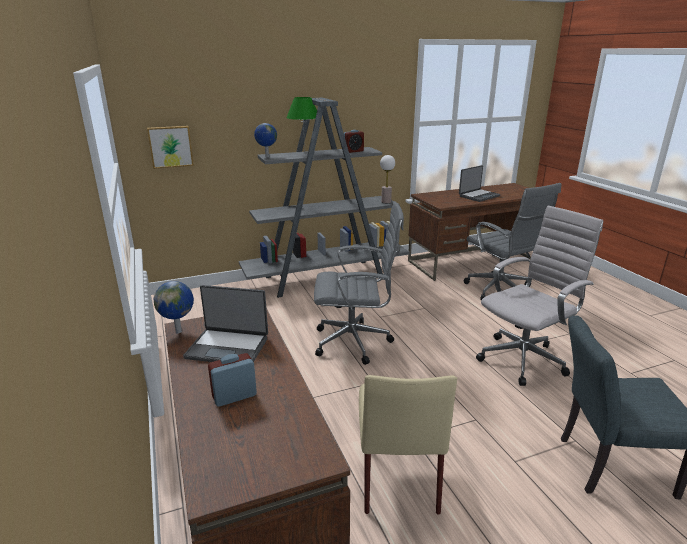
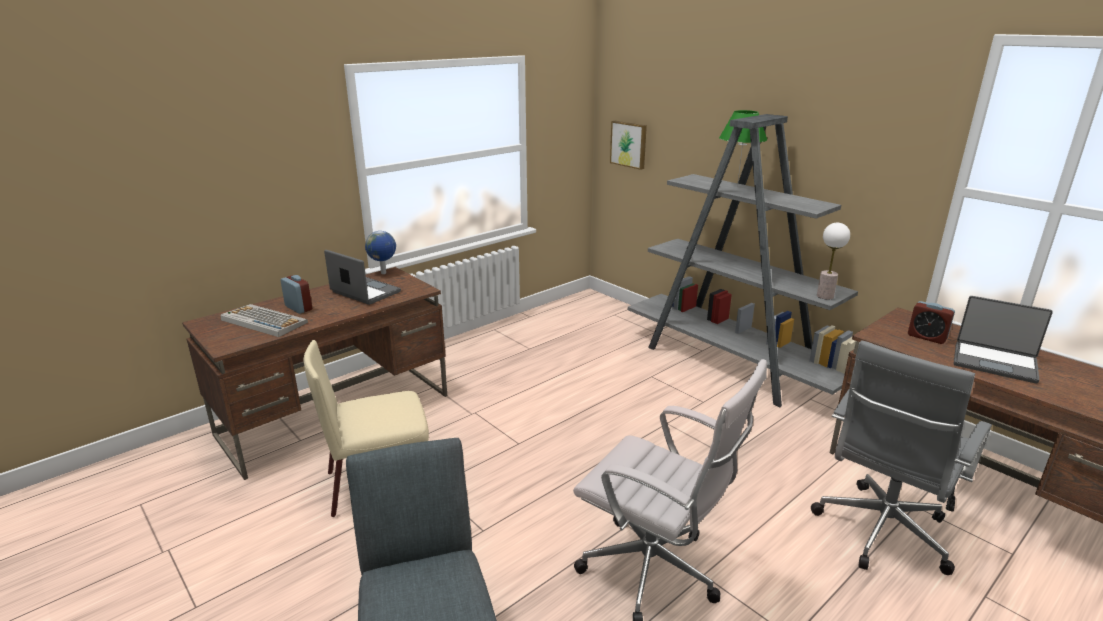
camera: 70 degrees right, 0 degrees up
(228, 347) = (364, 292): laptop -> laptop turned 135 degrees clockwise
(256, 426) = (263, 321): none -> keyboard
(266, 157) = (687, 178): globe -> none
(353, 151) = (789, 201): alarm clock -> alarm clock (926, 337)
(356, 342) = (592, 417): grey office chair -> none

